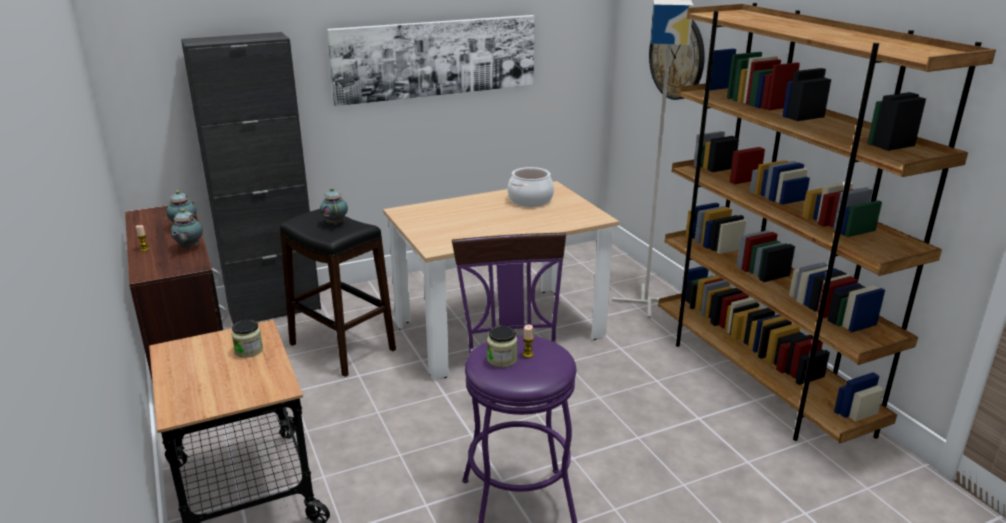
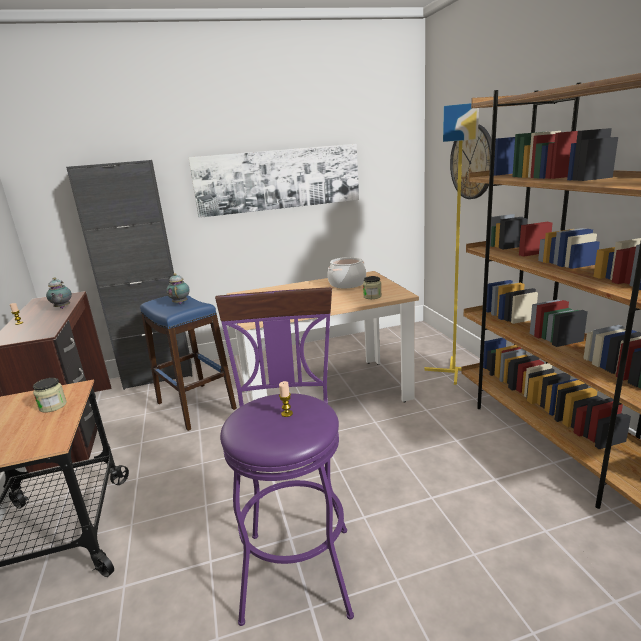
camera: 10 degrees right, 5 degrees down
(189, 248) = (51, 321): teapot -> none
(343, 347) = (196, 406): black stool -> blue stool
(502, 359) = (258, 418): jar -> jar (372, 296)
(646, 301) = (454, 370): grey floor lamp -> yellow floor lamp

